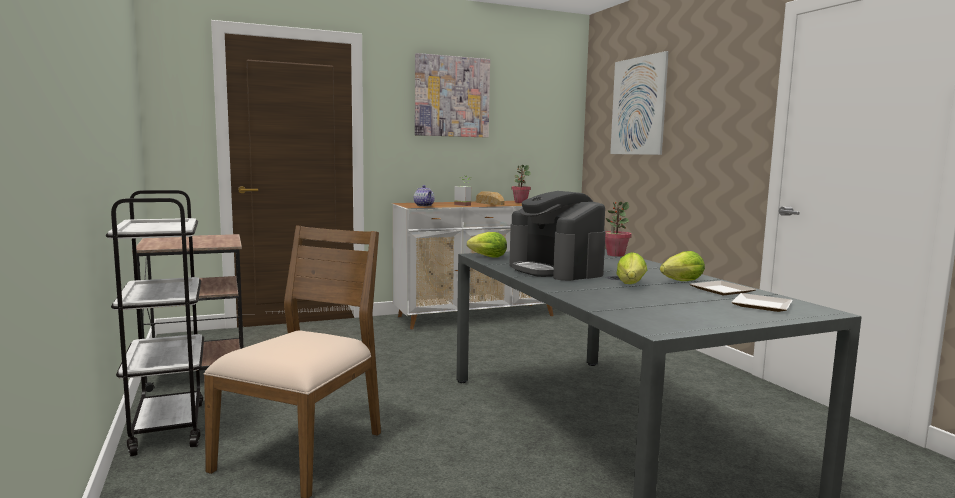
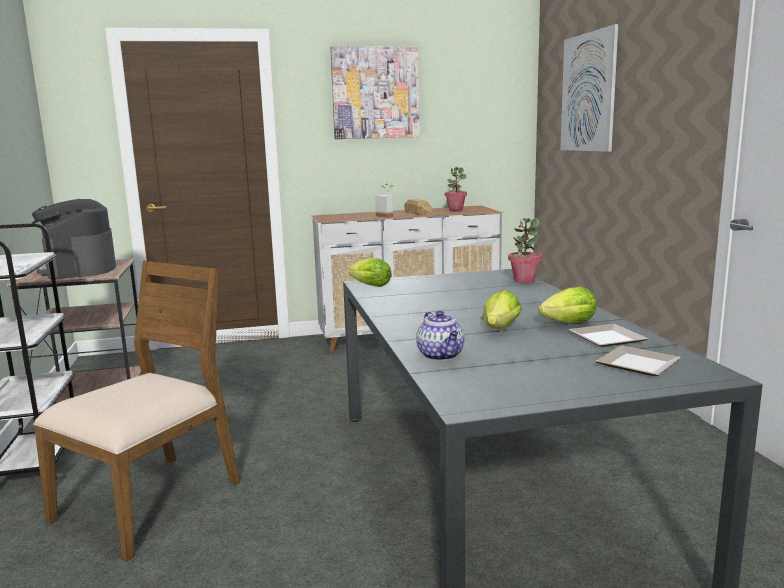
camera: 10 degrees right, 5 degrees up
(424, 205) = (341, 219): teapot -> teapot (441, 356)
(556, 270) = (430, 306): coffee machine -> coffee machine (79, 269)

